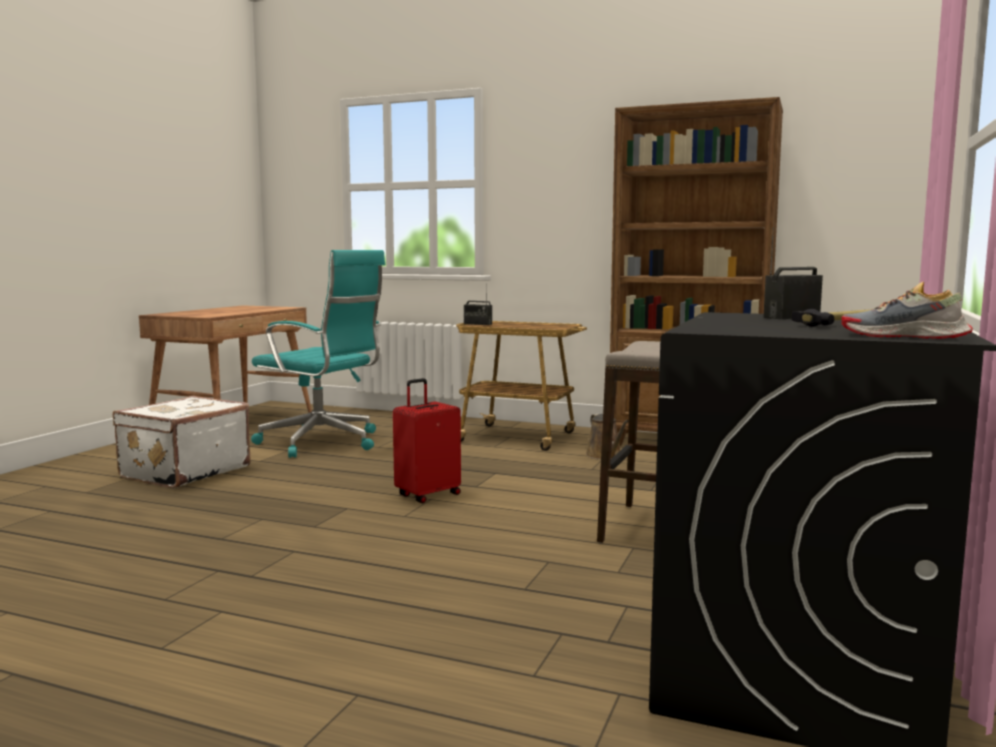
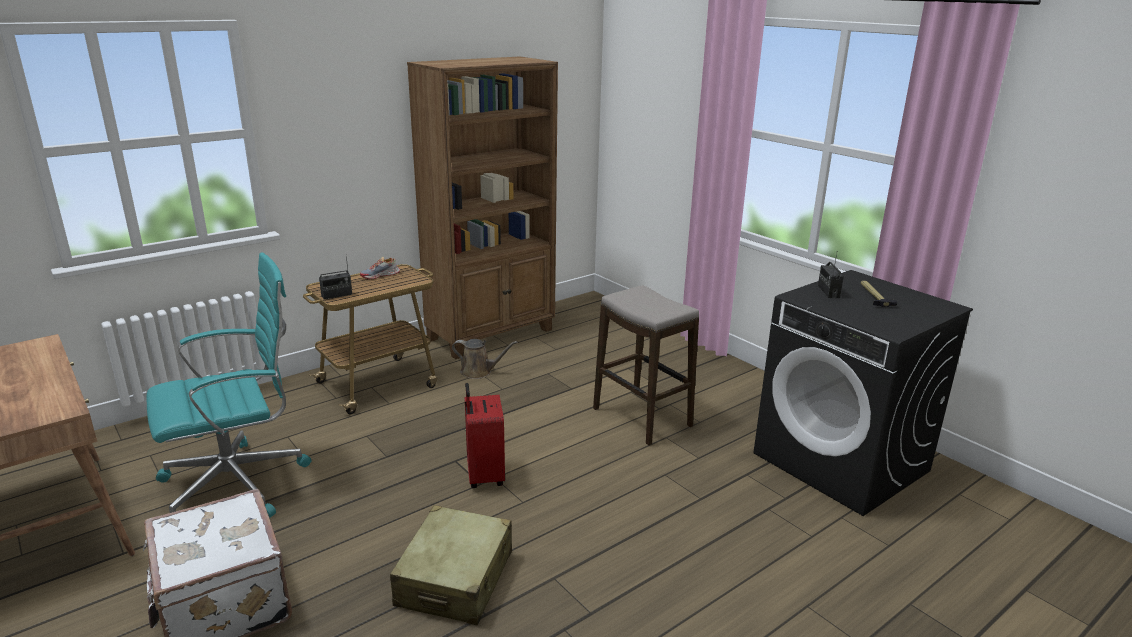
camera: 60 degrees left, 15 degrees up
(262, 519) = (455, 579): none -> beige suitcase
(904, 336) = (938, 309): shoe -> shoe (380, 275)

